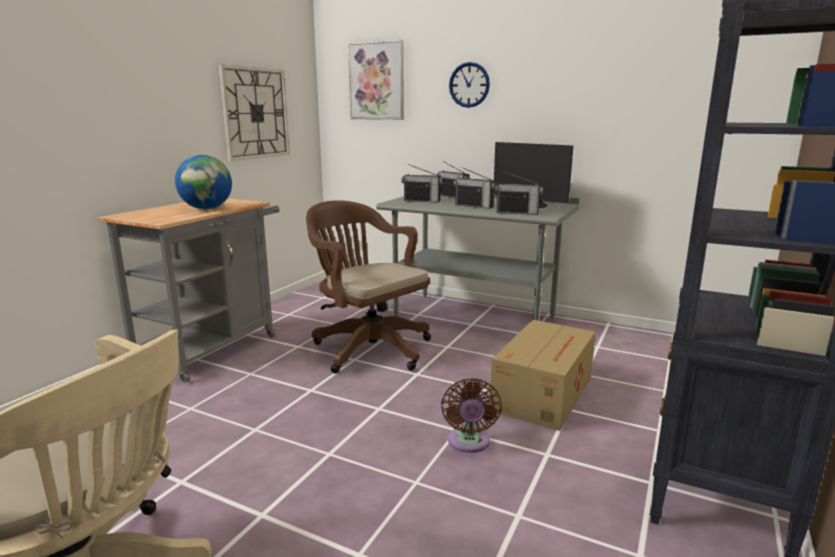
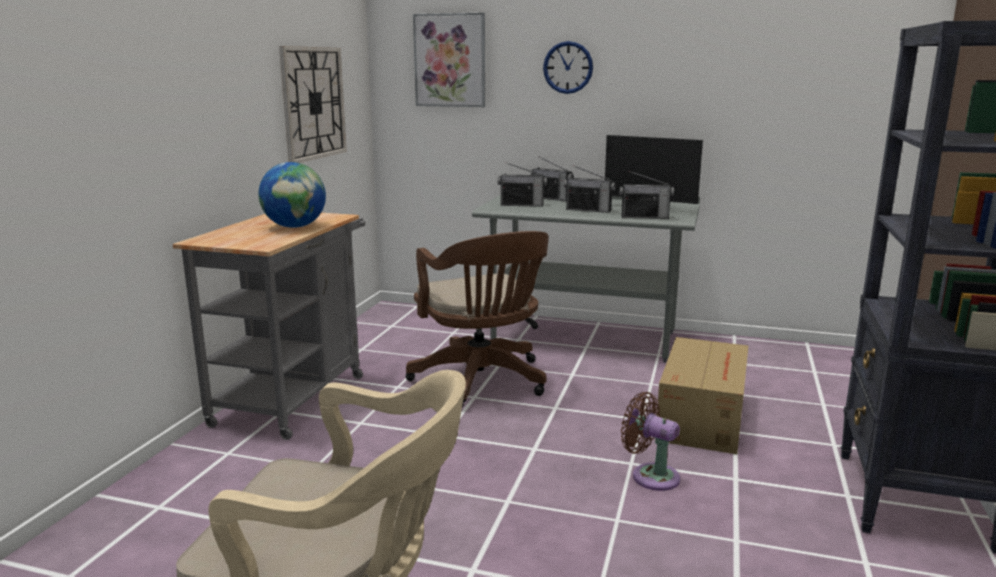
camera: 10 degrees left, 0 degrees up
(368, 347) = (482, 382): brown office chair -> brown office chair turned 150 degrees counterclockwise
(469, 443) = (651, 475): brown fan -> brown fan turned 135 degrees clockwise

